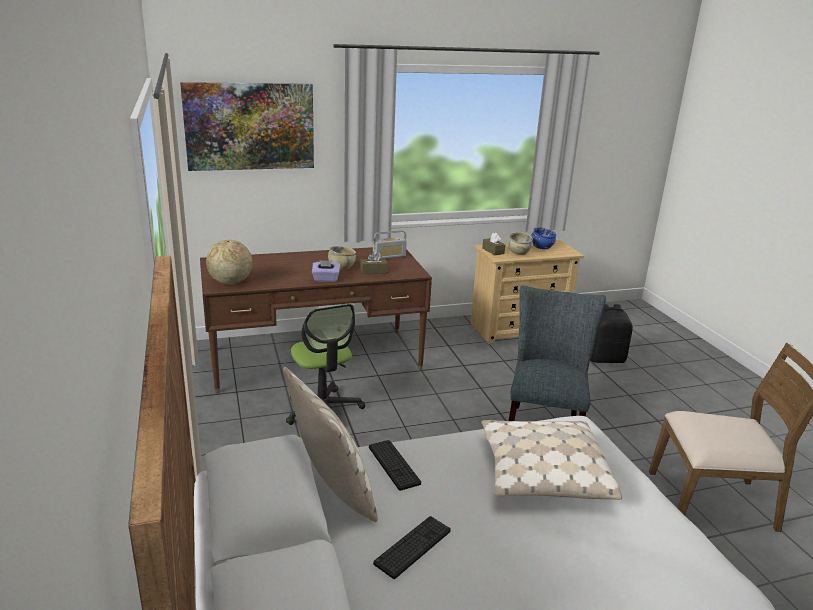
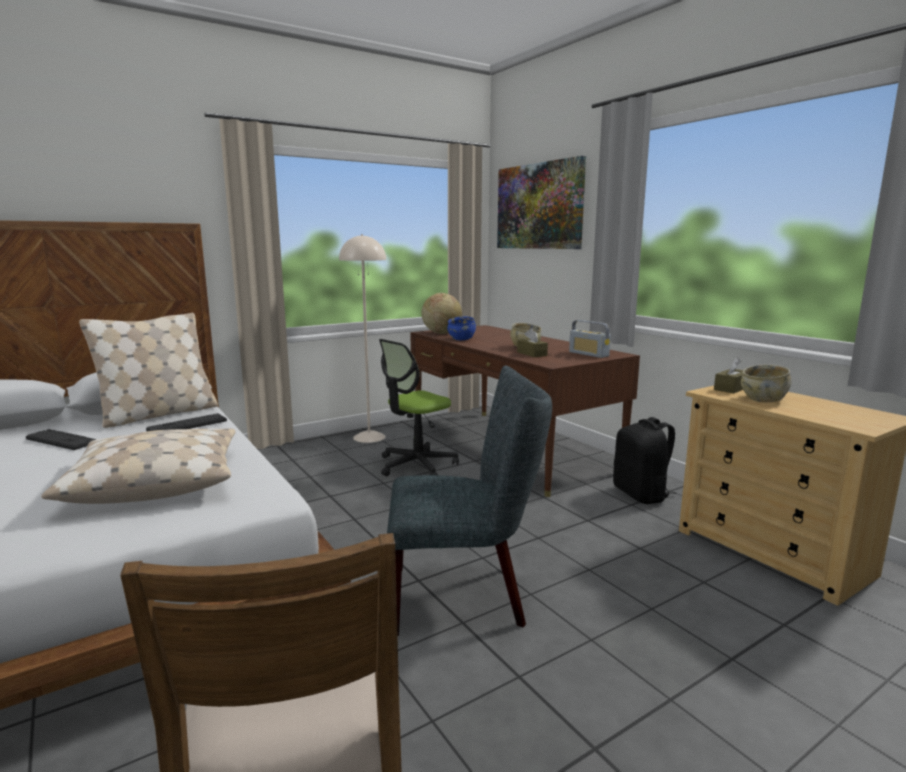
camera: 75 degrees right, 10 degrees down
(218, 425) = (369, 437): none -> beige floor lamp
(326, 279) = (485, 346): purple tissue box -> none
(542, 247) = (833, 409): blue bowl -> blue bowl (461, 339)
(605, 358) = (800, 661): black backpack -> black backpack (641, 494)

